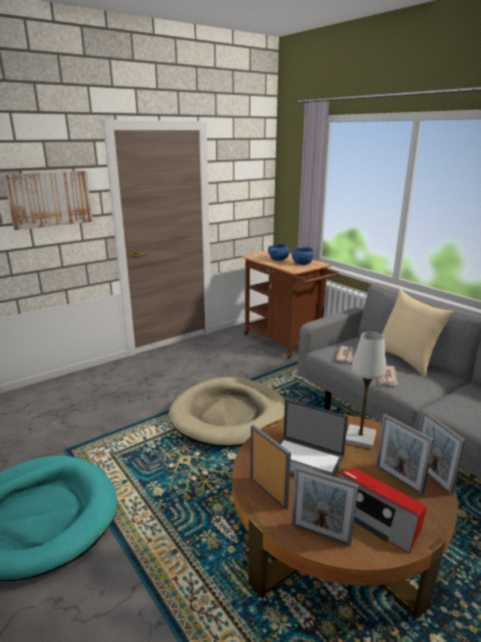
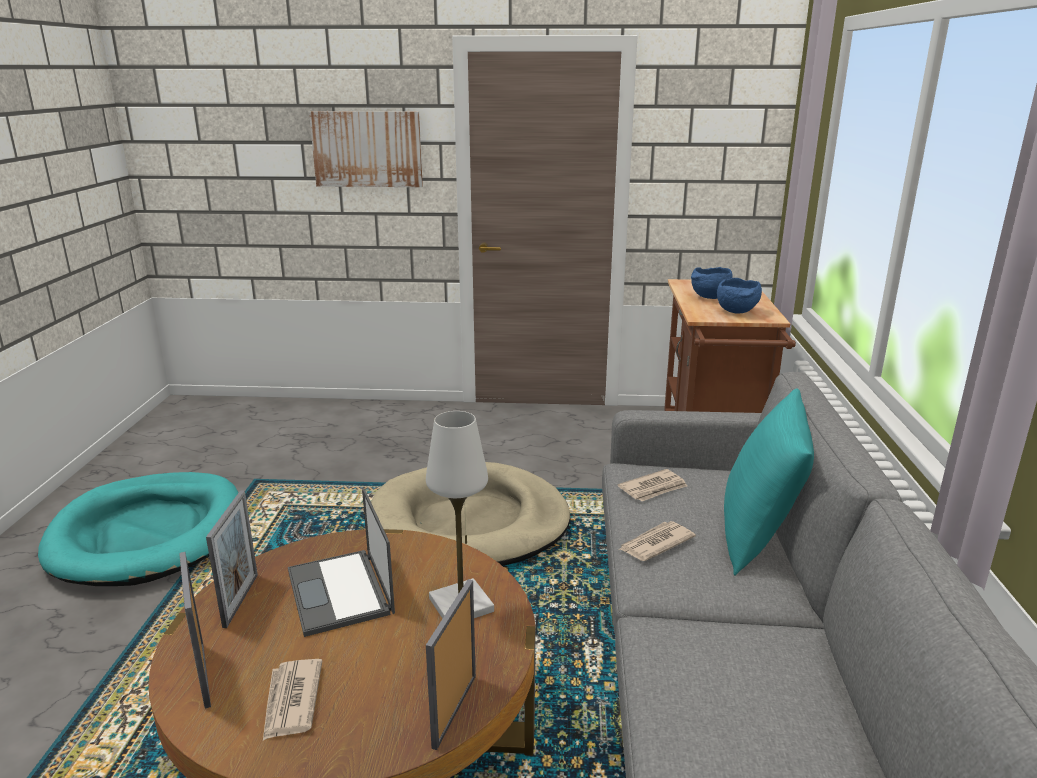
camera: 40 degrees right, 0 degrees up
(376, 516) = (291, 701): radio -> newspaper
(398, 479) = (405, 682): picture frame -> none
(407, 359) = (758, 536): beige pillow -> turquoise pillow

